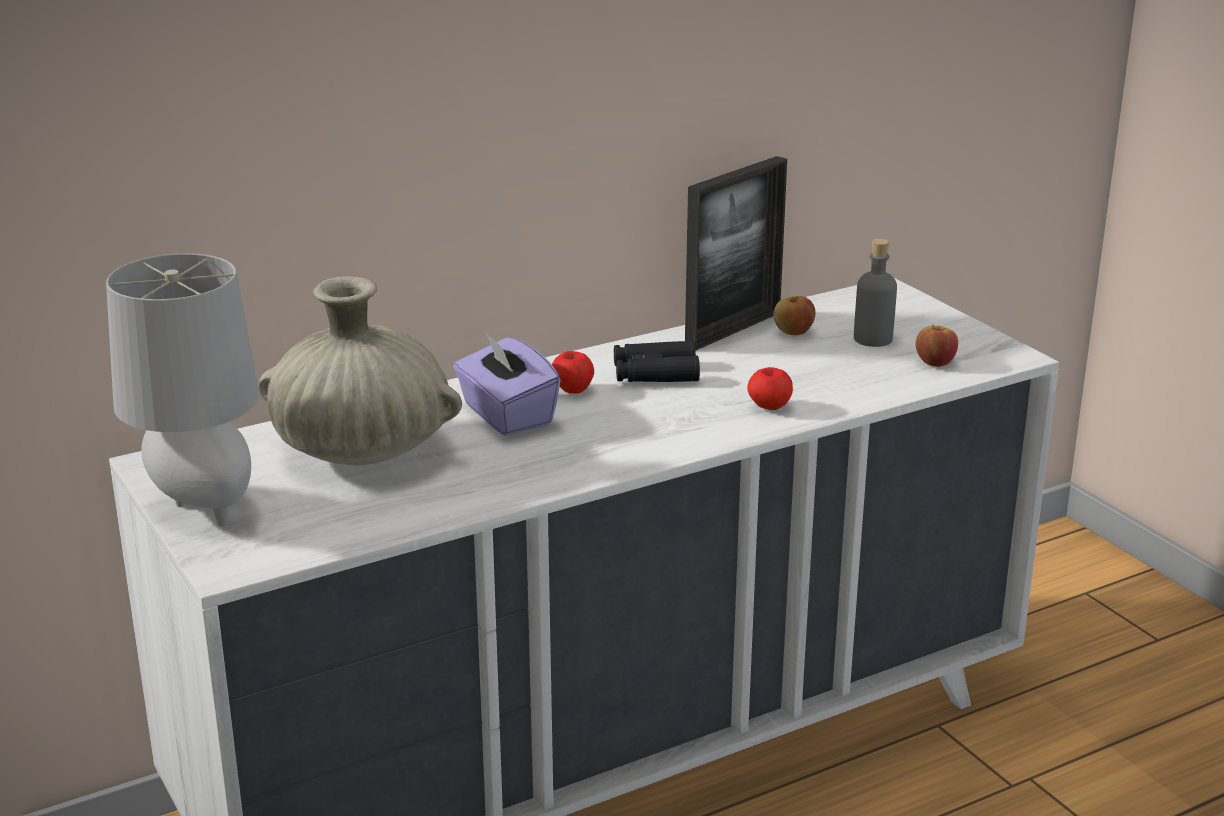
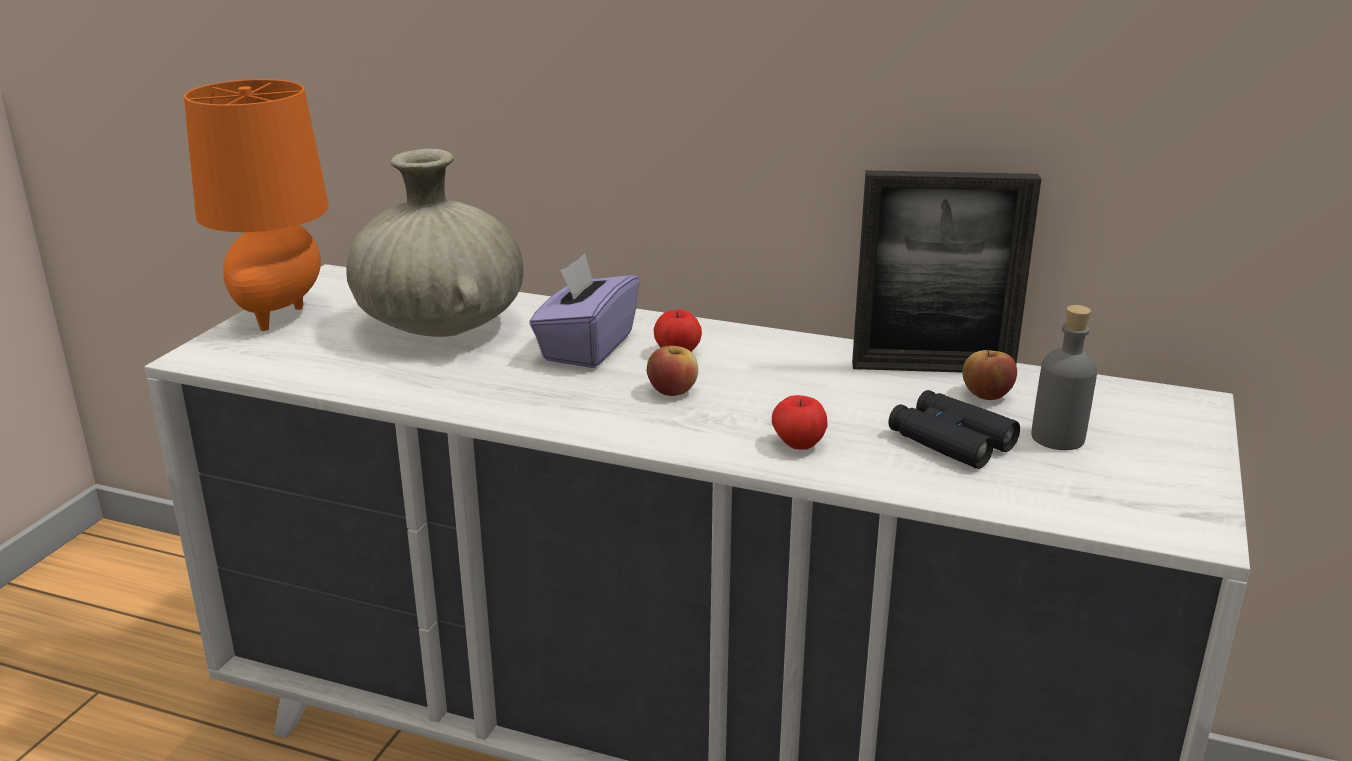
camera: 50 degrees right, 0 degrees up
(200, 509) = (279, 314): grey table lamp -> orange table lamp
(655, 373) = (773, 371): black binoculars -> black binoculars (950, 441)
(935, 362) = (1074, 491): apple -> apple (672, 391)

